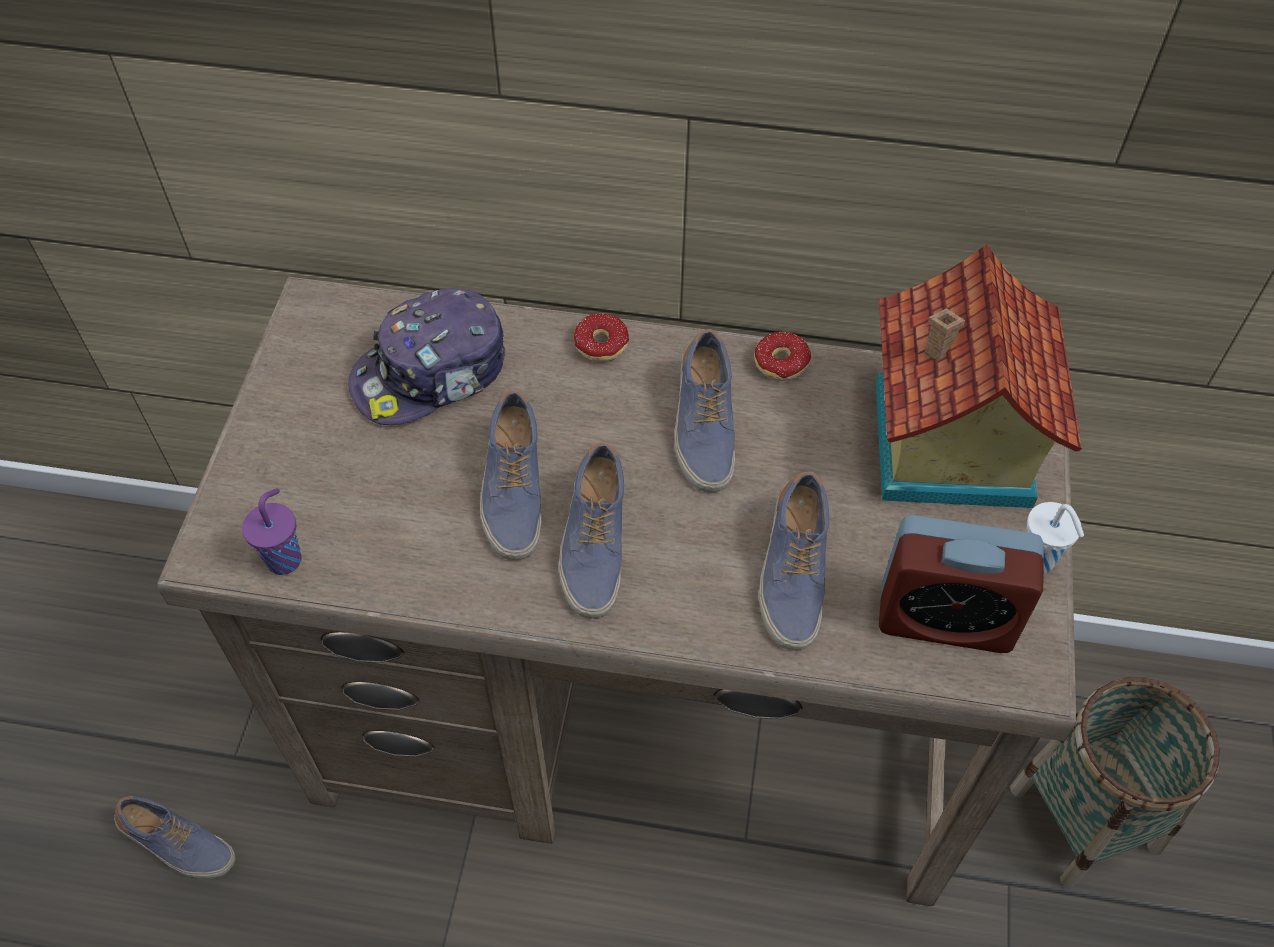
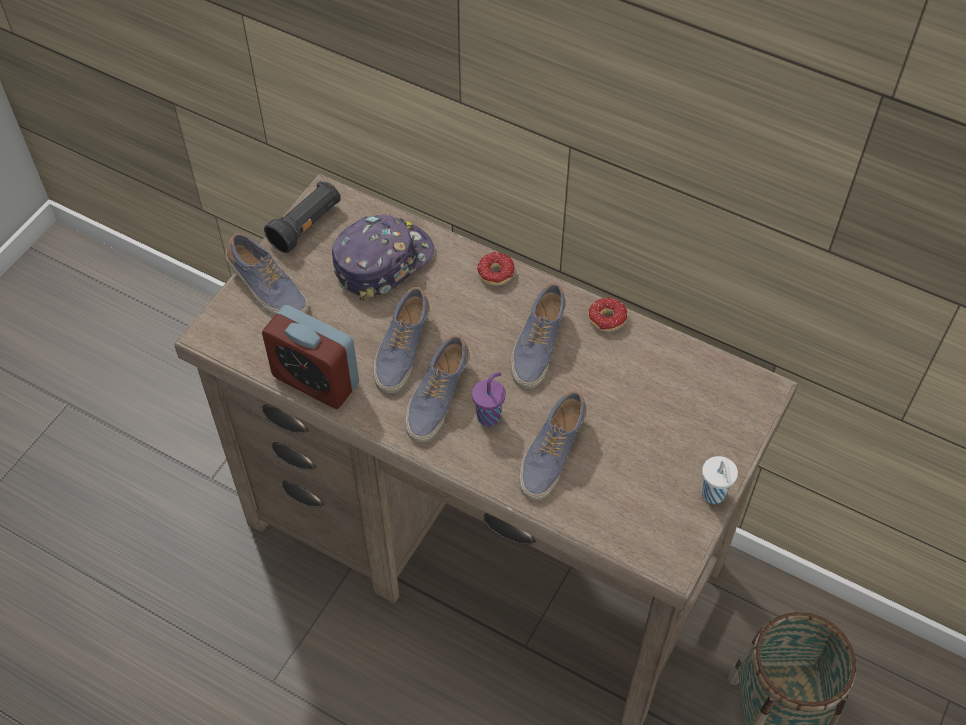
camera: 20 degrees right, 0 degrees up
(178, 845) = (156, 523): shoe -> shoe (267, 289)
(285, 558) = (251, 350): purple cup -> purple cup (489, 416)
(299, 354) = (306, 226): none -> black flashlight
(432, 373) = (382, 262): cap -> cap turned 150 degrees clockwise
(945, 618) = (635, 510): alarm clock -> alarm clock (316, 380)
(946, 444) = (690, 403): toy house -> none

